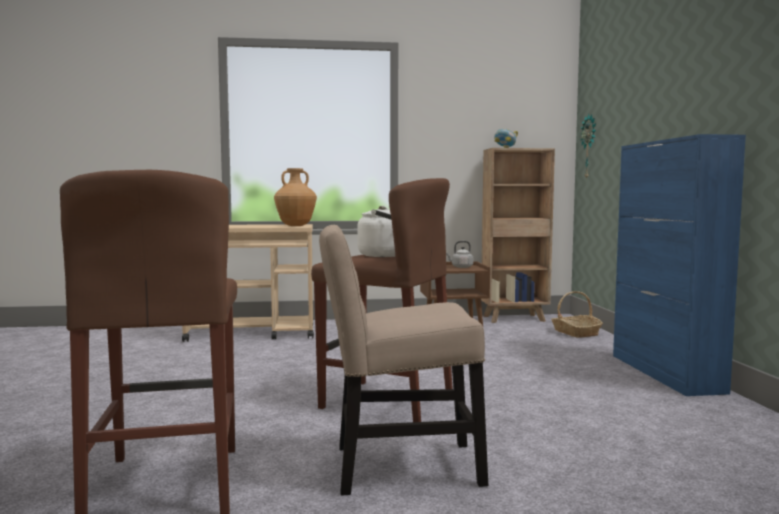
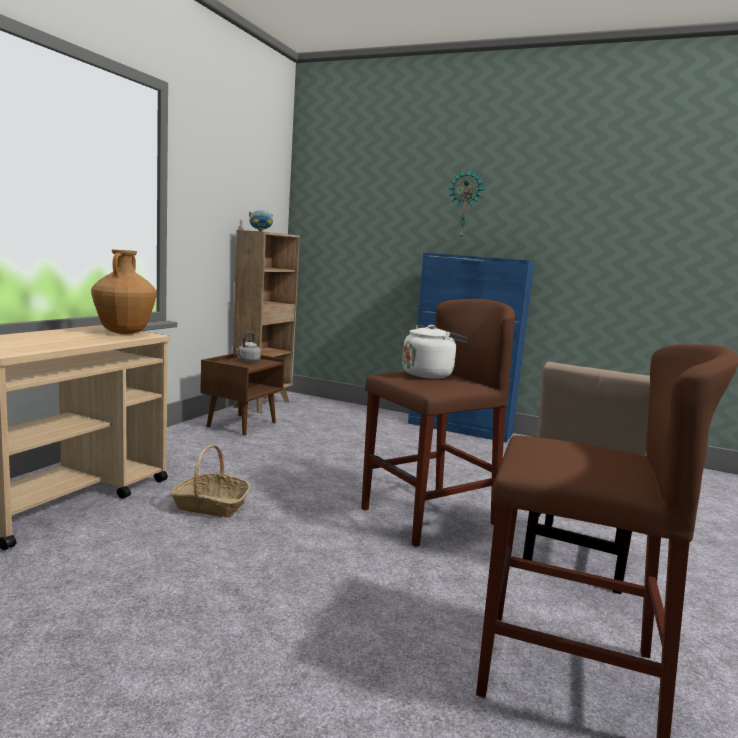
camera: 60 degrees left, 5 degrees up
(575, 332) = (336, 408): basket -> basket (210, 505)
(590, 146) = (318, 236): wall clock -> wall clock (465, 204)

